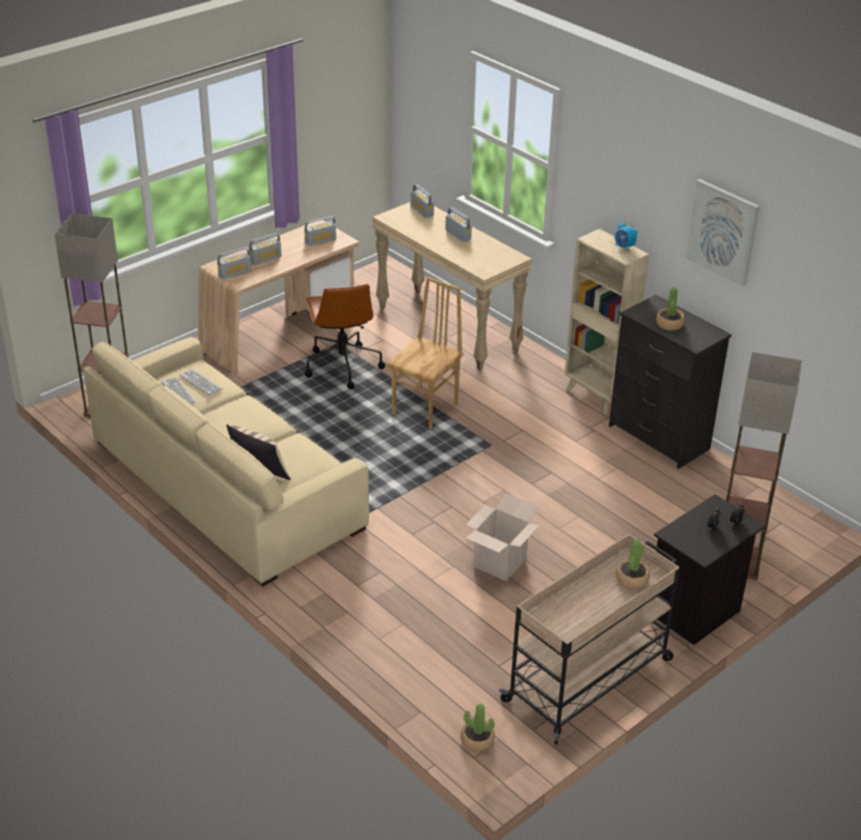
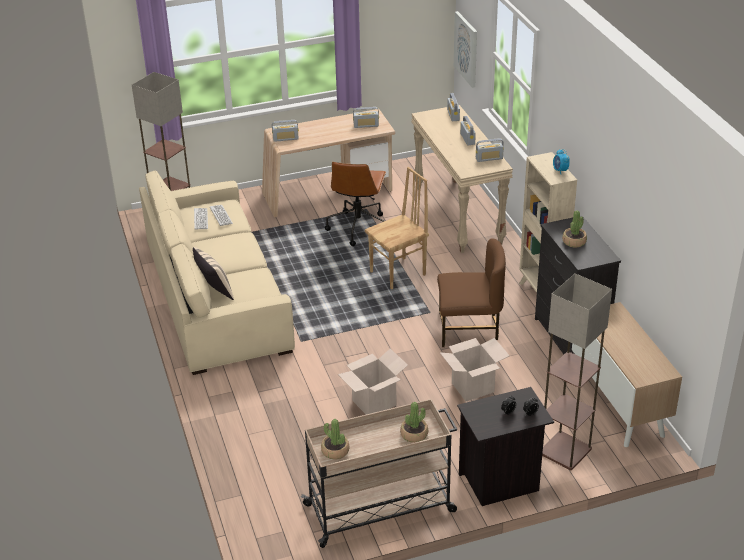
camera: 25 degrees right, 0 degrees up
(265, 259) = (315, 132): radio -> radio (489, 158)
(477, 740) = (267, 527): potted plant -> potted plant (335, 451)
(546, 453) = (468, 329): none -> brown chair
(595, 517) = (473, 387): none -> cardboard box
(723, 231) = (619, 170): picture -> picture (466, 49)
(757, 498) = (619, 406): none -> cabinet

